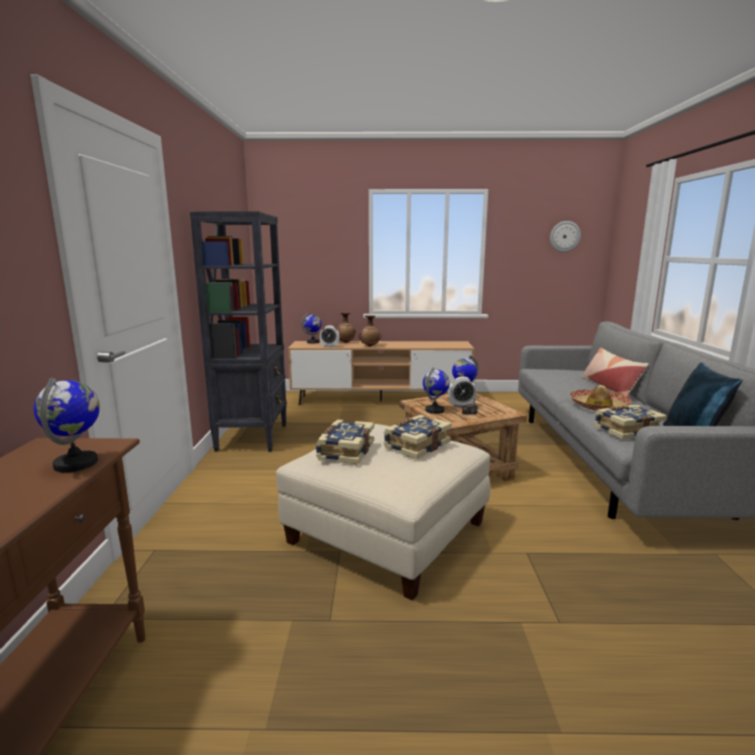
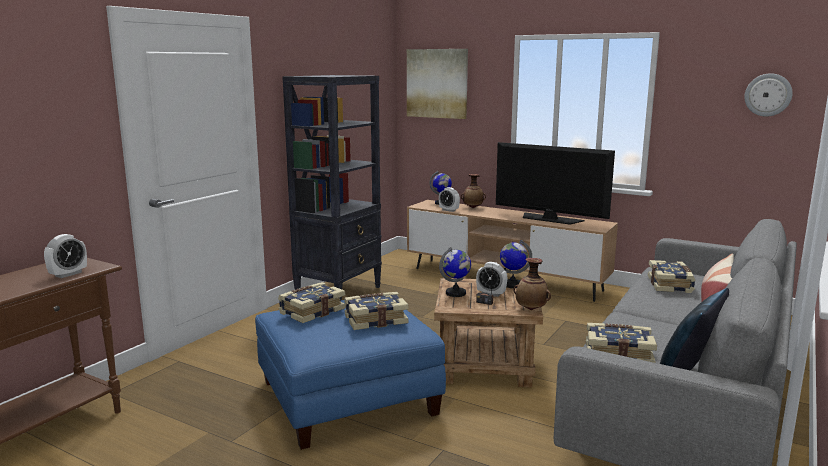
camera: 30 degrees right, 0 degrees up
(76, 463) = (68, 274): globe -> alarm clock
(293, 233) = (437, 83): none -> picture
(370, 346) = (490, 215): vase -> vase (531, 309)
(387, 532) = (347, 397): beige ottoman -> blue ottoman
(419, 344) = (550, 219): none -> television
(561, 378) = (671, 285): none -> book
(598, 406) = (644, 324): hat -> none

